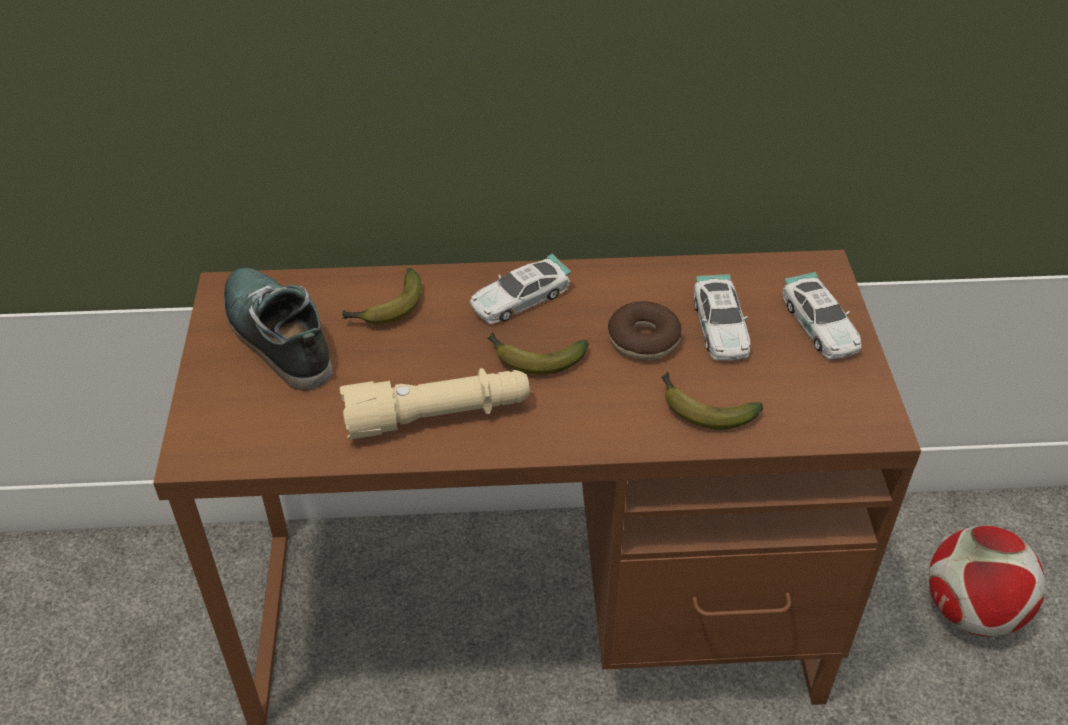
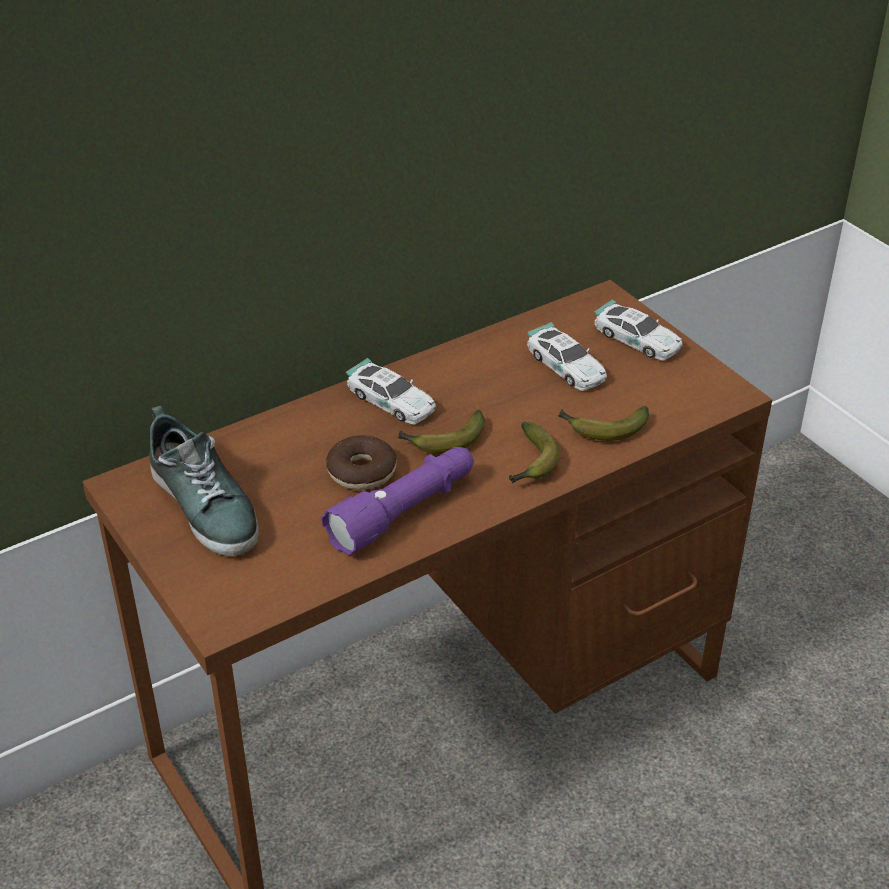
camera: 30 degrees left, 5 degrees down
(275, 336) = (206, 505): shoe -> shoe turned 150 degrees counterclockwise
(387, 309) = (286, 449): banana -> banana (531, 464)
(438, 416) = (404, 512): beige flashlight -> purple flashlight
(519, 299) = (391, 401): toy car -> toy car turned 75 degrees counterclockwise
(643, 339) = (516, 396): donut -> donut (361, 472)
(971, 611) = (775, 561): football -> none

